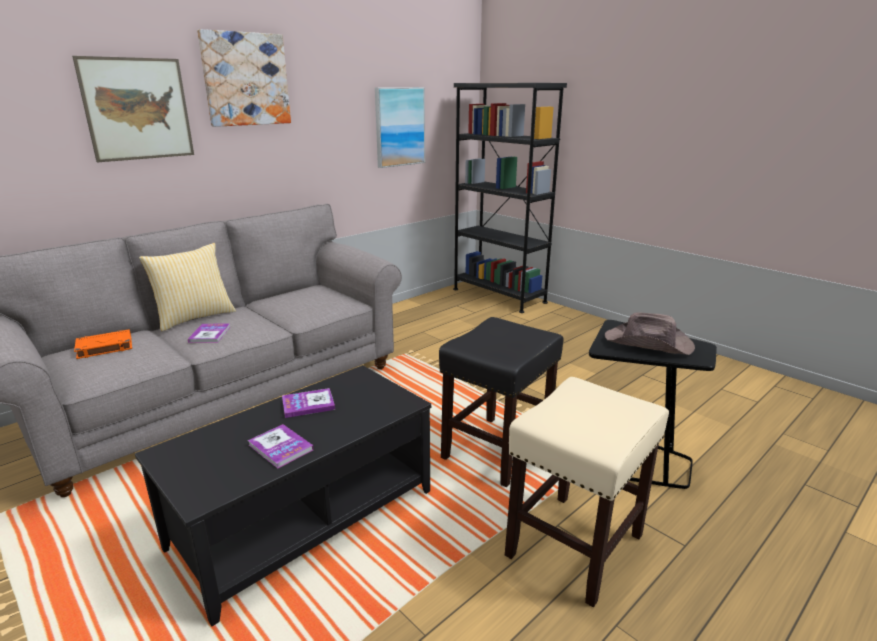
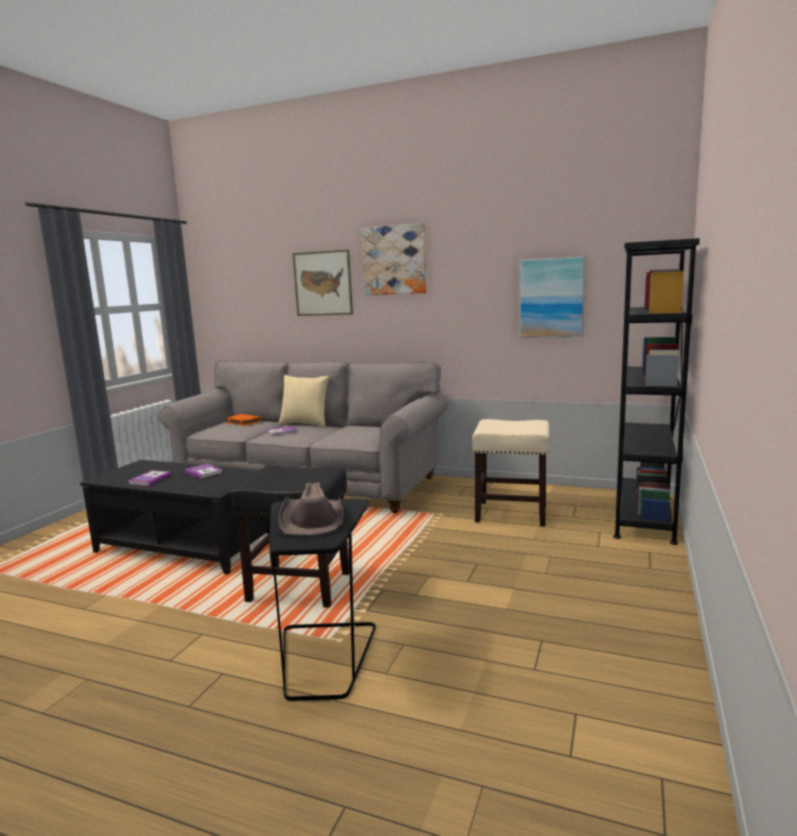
camera: 65 degrees right, 10 degrees down
(575, 544) = (179, 646): beige stool -> beige stool (512, 513)

